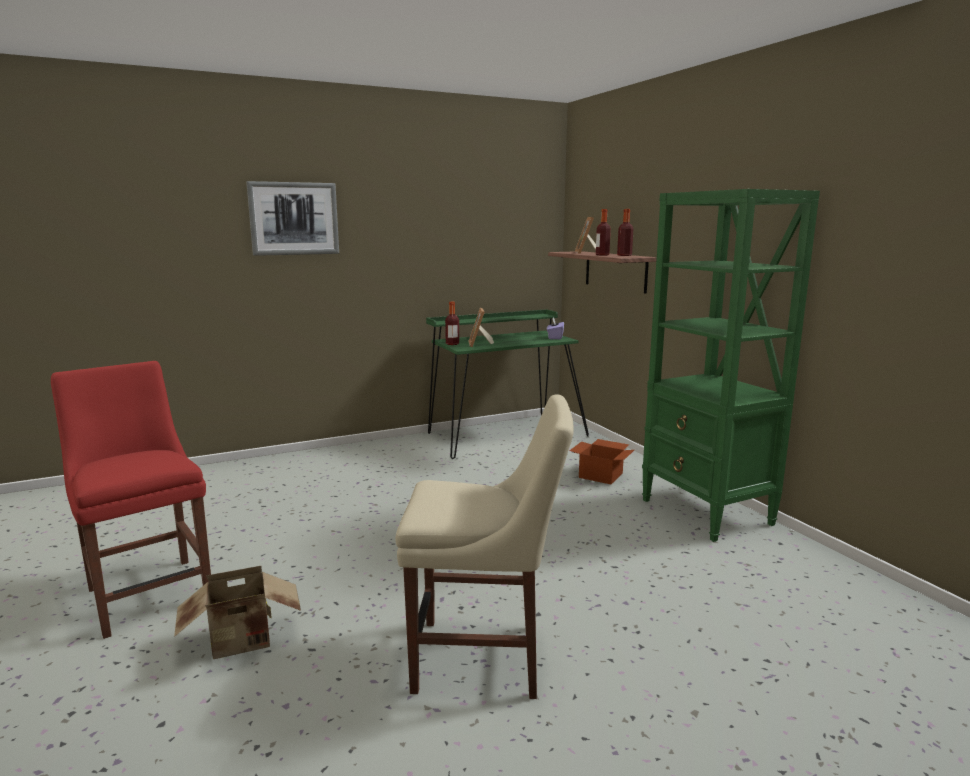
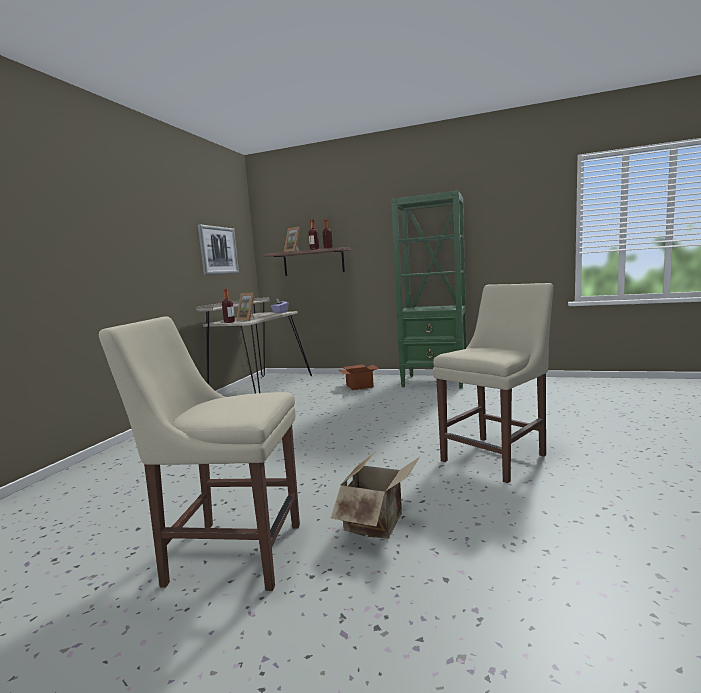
camera: 45 degrees left, 5 degrees down
(149, 592) = (229, 552): red chair -> beige chair
(294, 218) = (93, 217): picture -> picture (218, 250)
(503, 434) = (261, 389): green desk -> beige desk

